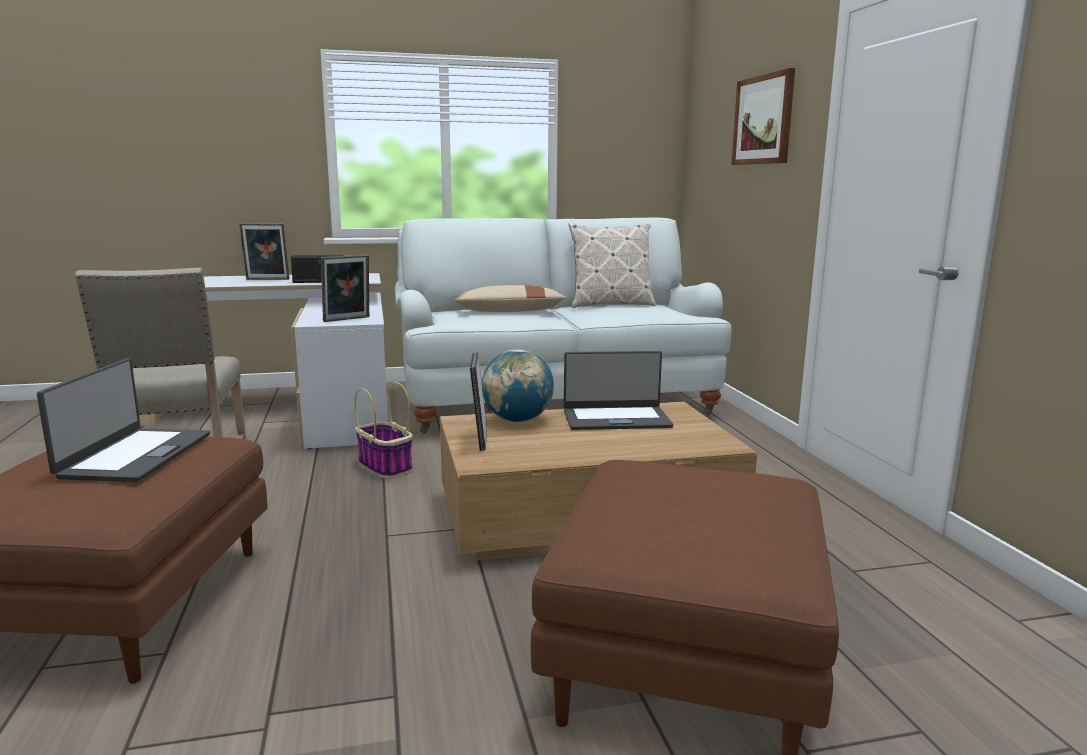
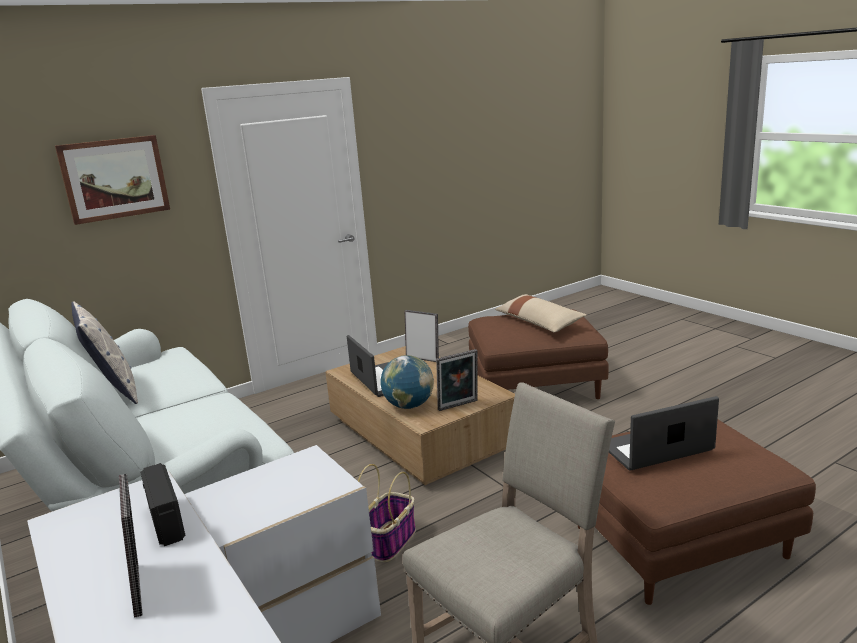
camera: 110 degrees left, 5 degrees up
(347, 319) = (303, 472): picture frame -> picture frame (423, 358)
(510, 312) = (172, 425): beige pillow -> beige pillow (539, 322)

